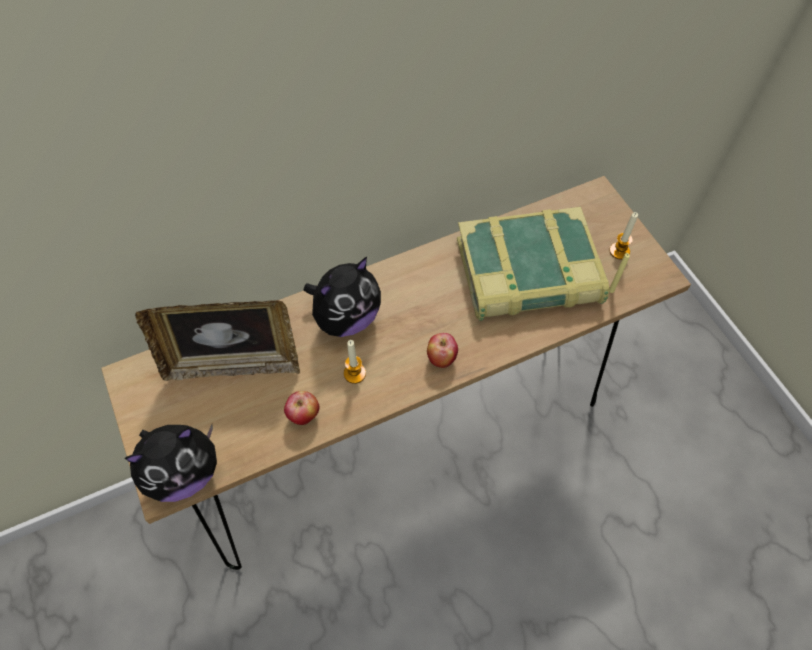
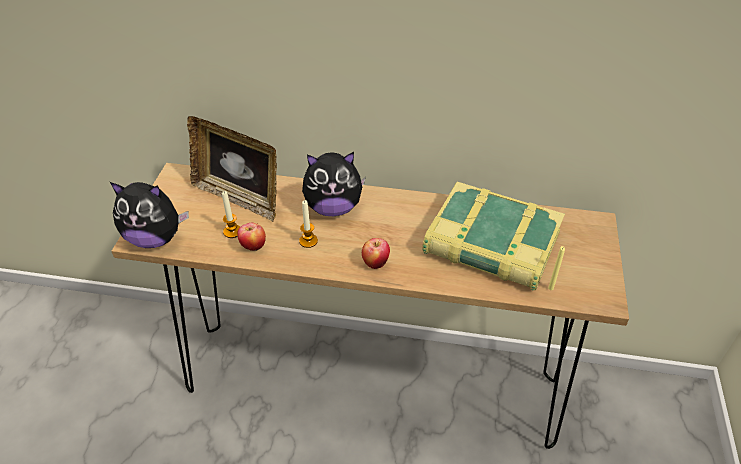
camera: 35 degrees right, 15 degrees down
(619, 251) = (582, 266): candle -> candle (232, 231)

